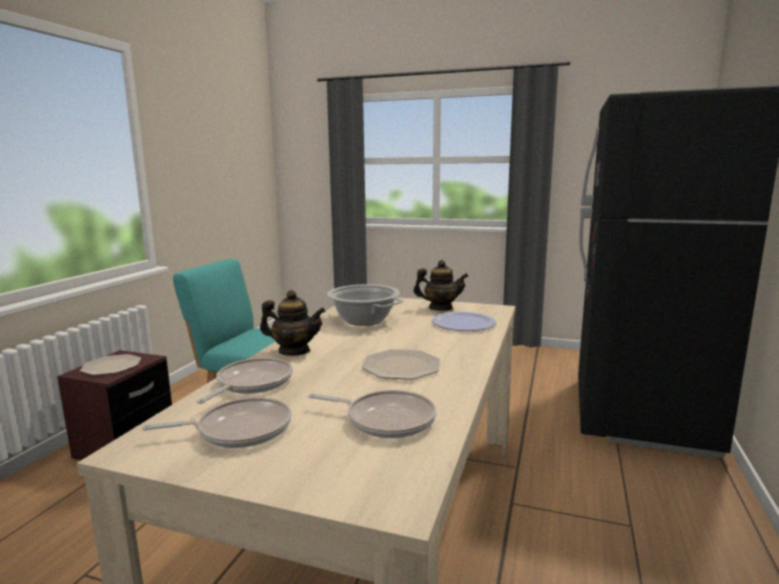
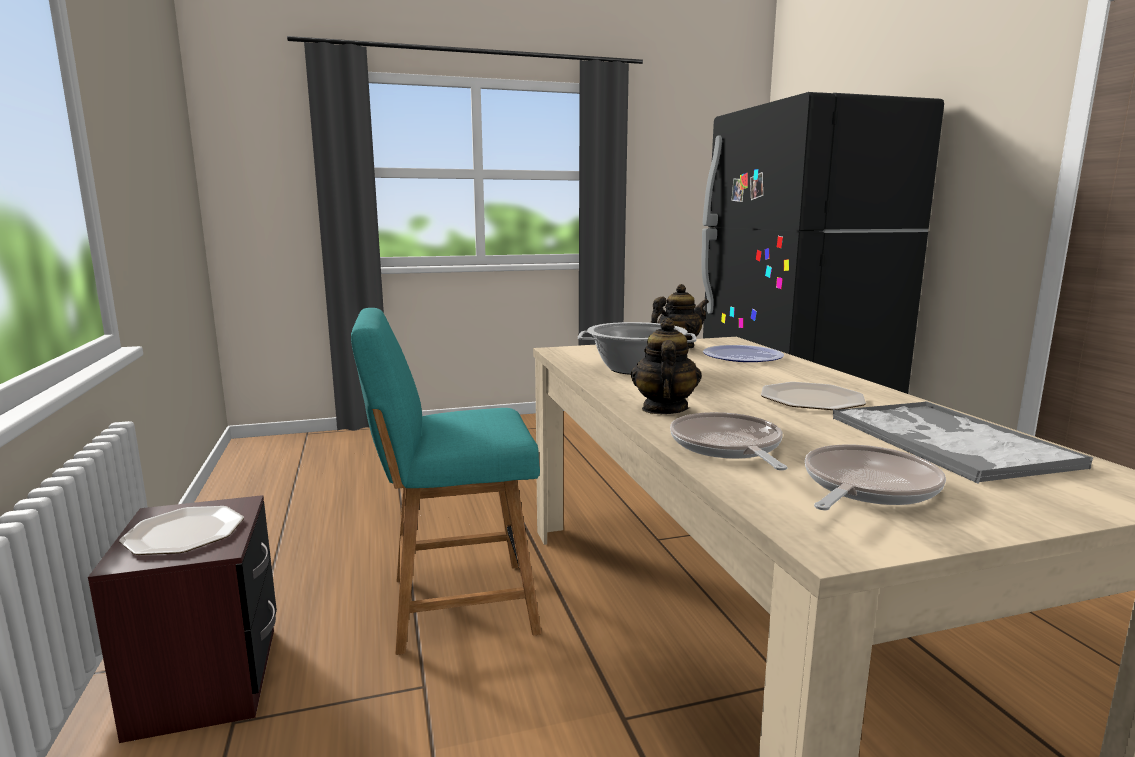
camera: 35 degrees left, 0 degrees up
(294, 351) = (664, 409): teapot -> teapot turned 60 degrees counterclockwise
(385, 419) = (945, 440): frying pan -> tray

